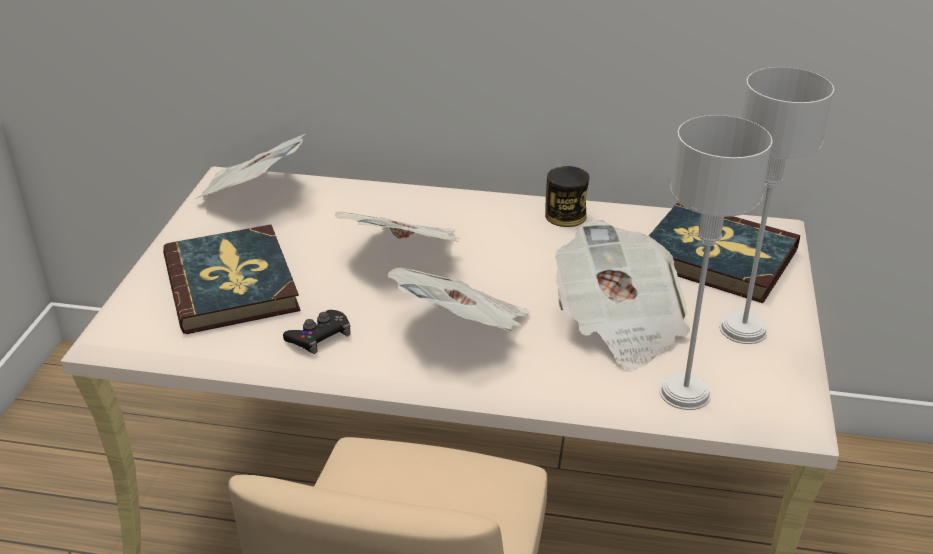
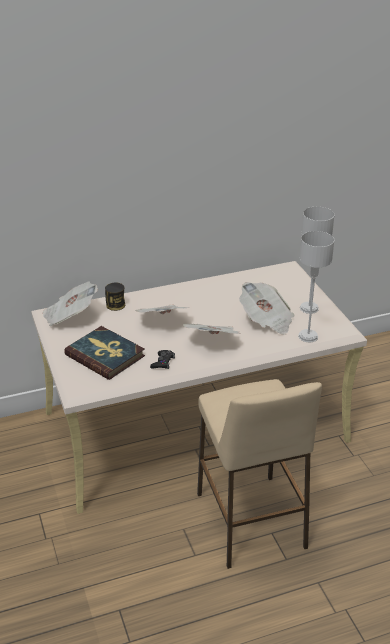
camera: 30 degrees left, 0 degrees up
(565, 216) = (209, 285): can -> can (115, 305)
(717, 257) = (279, 284): book -> none

